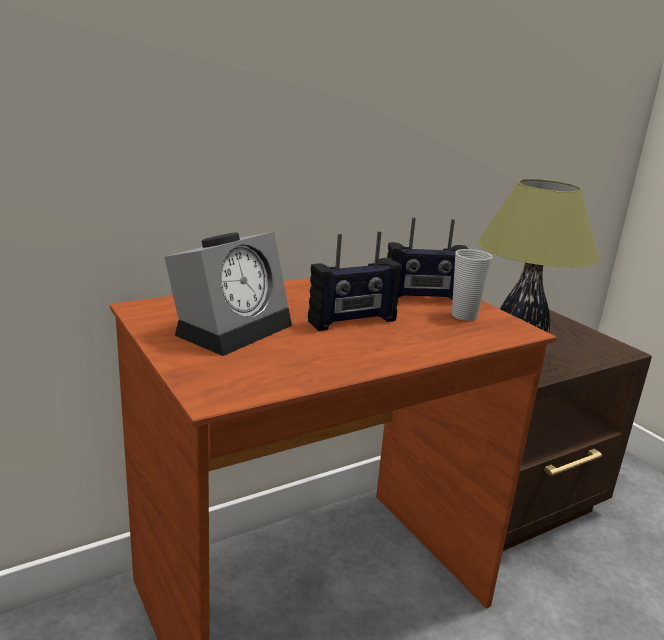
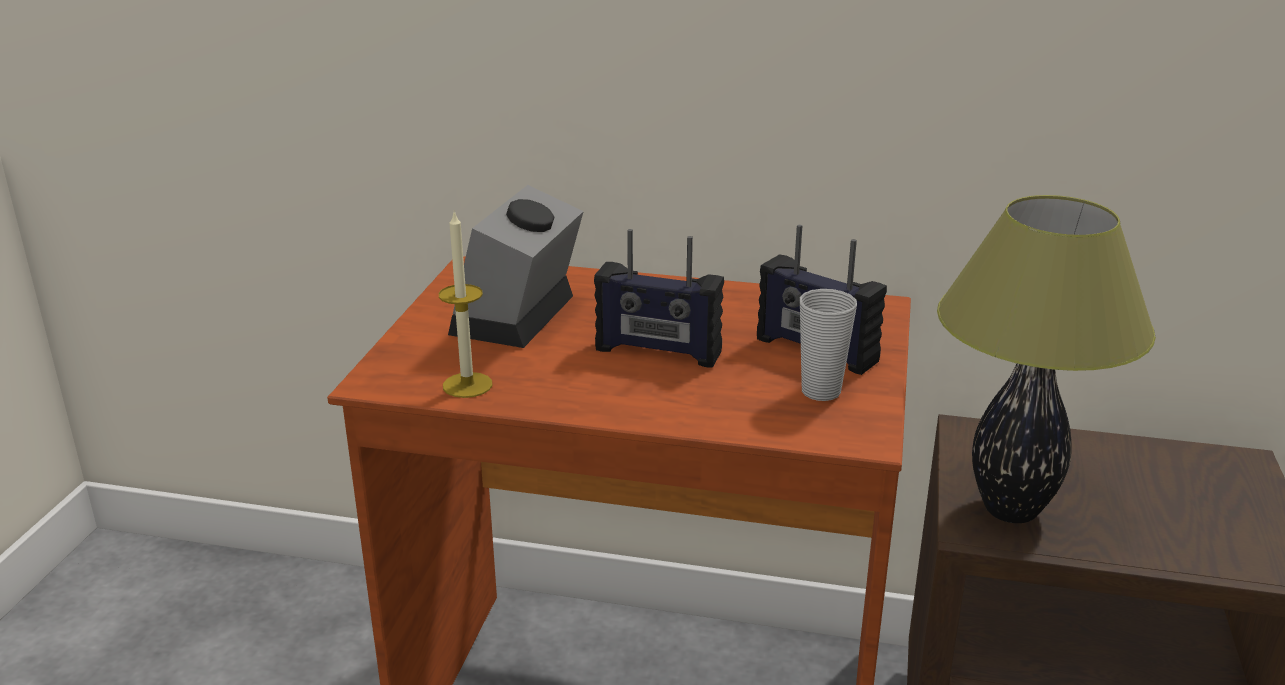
camera: 45 degrees right, 5 degrees up
(233, 327) = (517, 317): alarm clock -> alarm clock turned 120 degrees clockwise
(282, 375) = (467, 385): none -> candle

